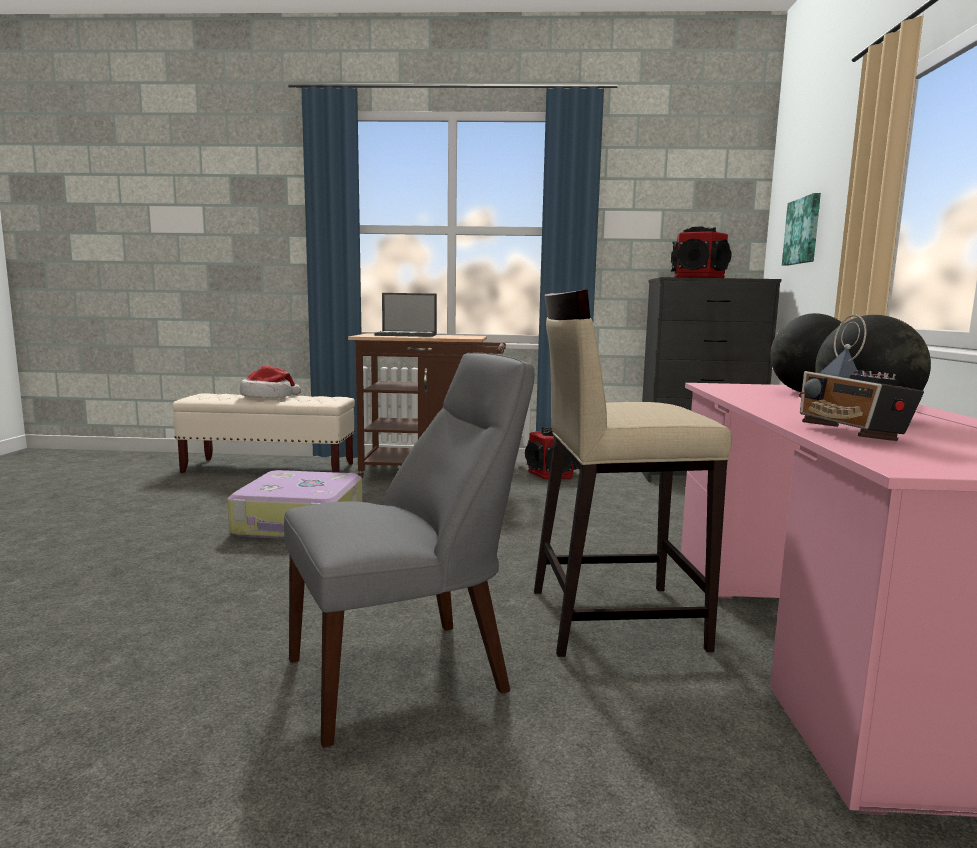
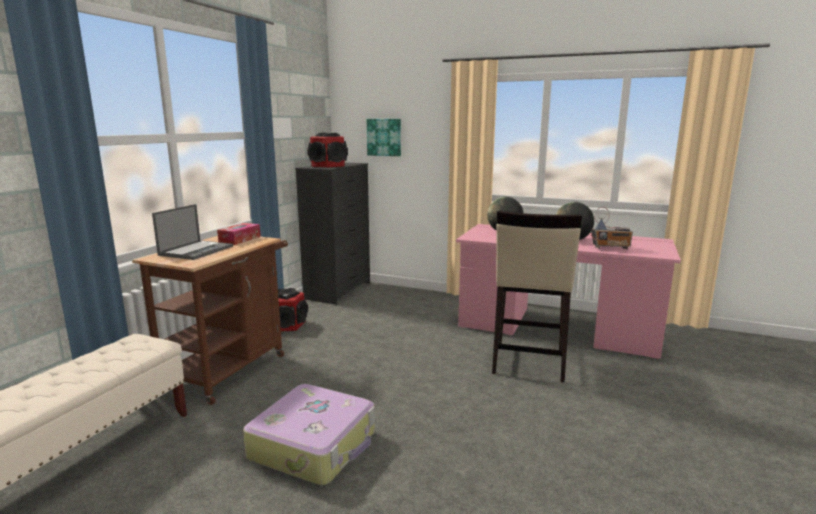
camera: 70 degrees left, 5 degrees up
(268, 397) = (69, 374): hat -> none
(407, 673) = (579, 423): grey chair -> none
(460, 336) = (240, 239): none -> tissue box

